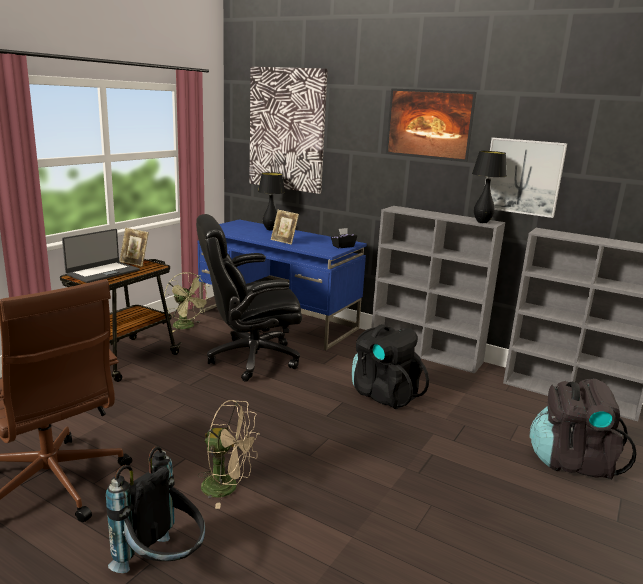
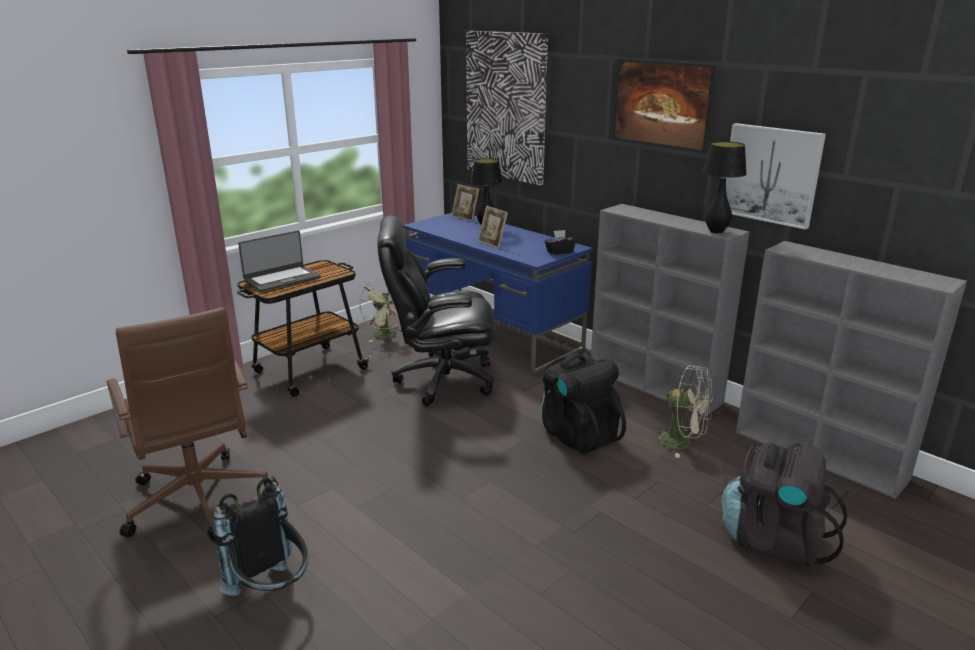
camera: 15 degrees right, 5 degrees up
(134, 263) = (319, 267): picture frame -> picture frame (465, 218)
(227, 487) = (362, 523): beige fan -> beige fan (682, 443)

